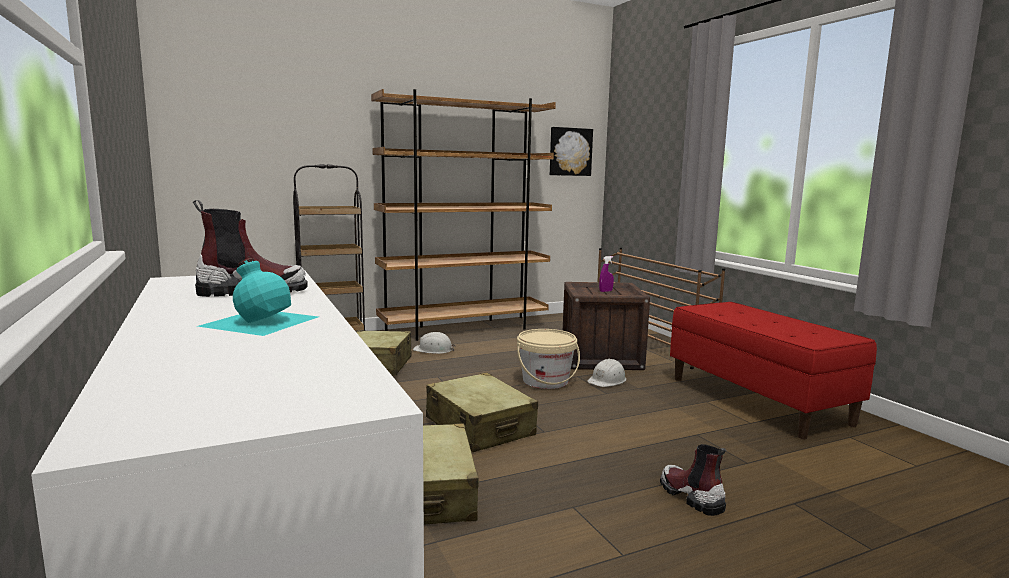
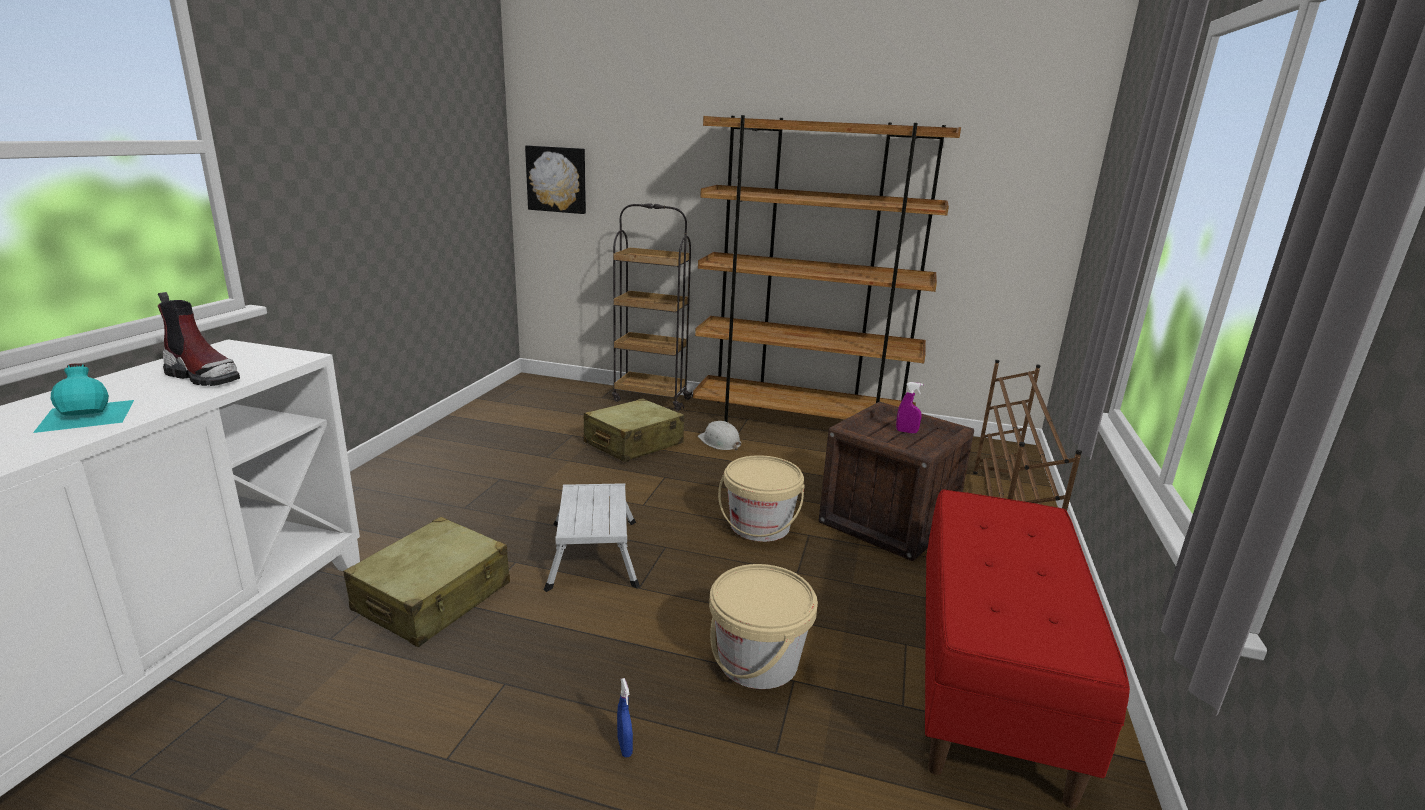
camera: 40 degrees right, 10 degrees up
(480, 427) = (593, 553): beige suitcase -> white step ladder
(570, 152) = (1018, 200): picture -> picture (557, 179)
(607, 380) = (833, 555): white hard hat -> none
(667, 434) = (757, 661): none -> beige bucket
(690, 496) = (624, 747): boot -> blue spray bottle

